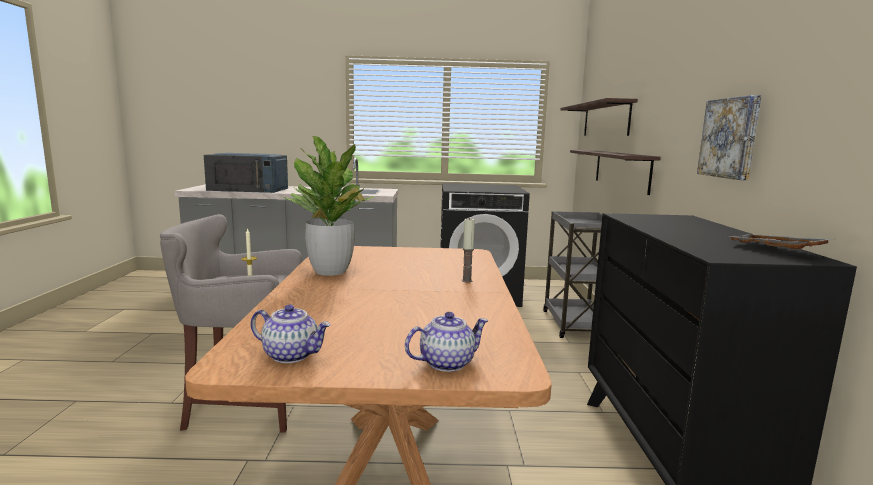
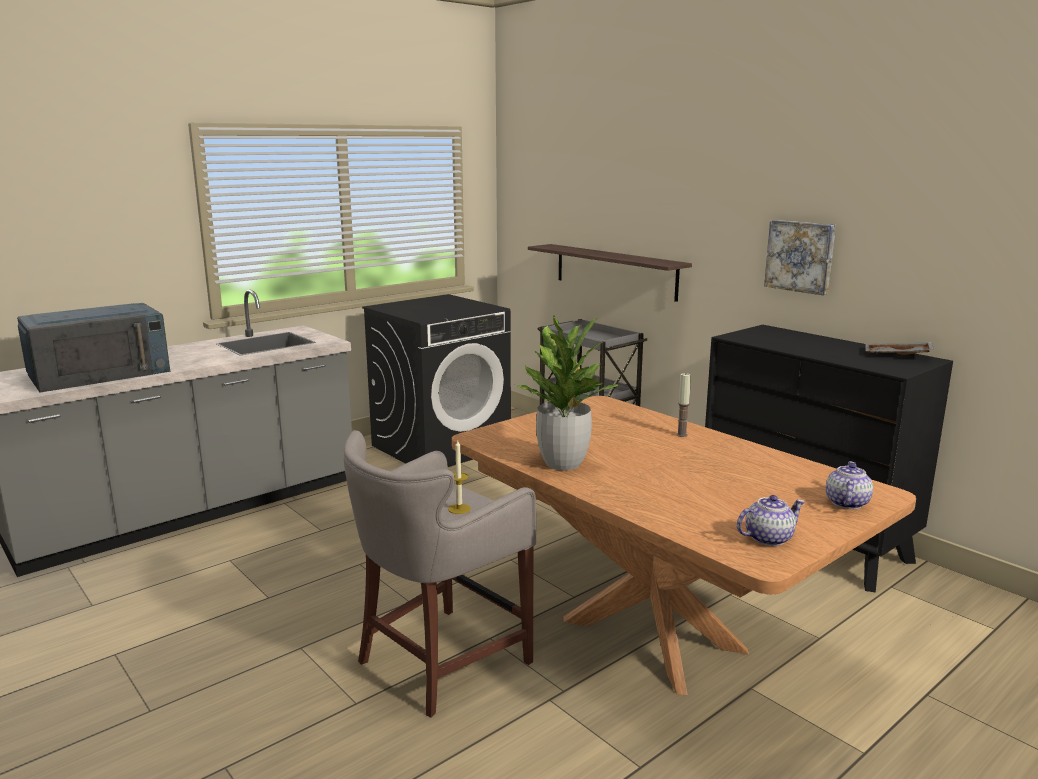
camera: 40 degrees left, 5 degrees up
(605, 120) = (568, 209): shelf -> none

